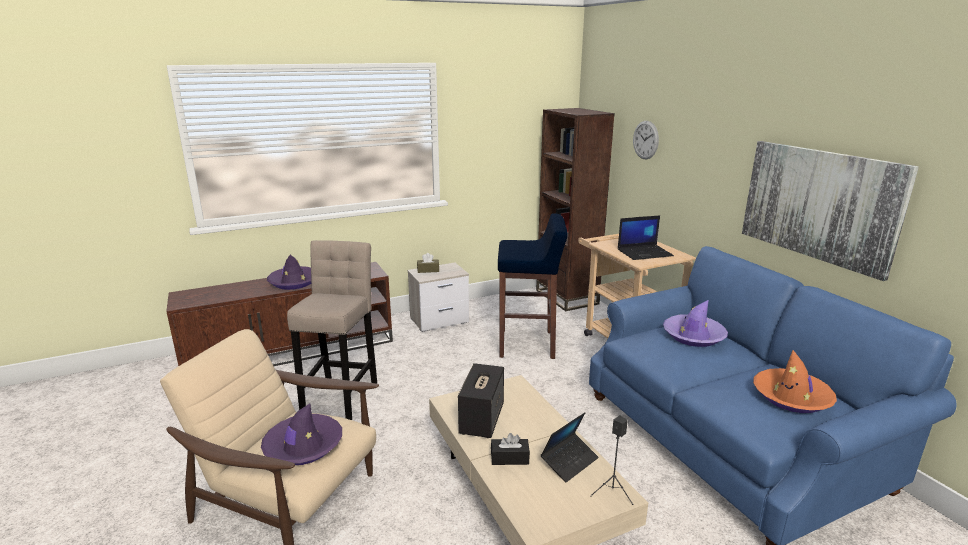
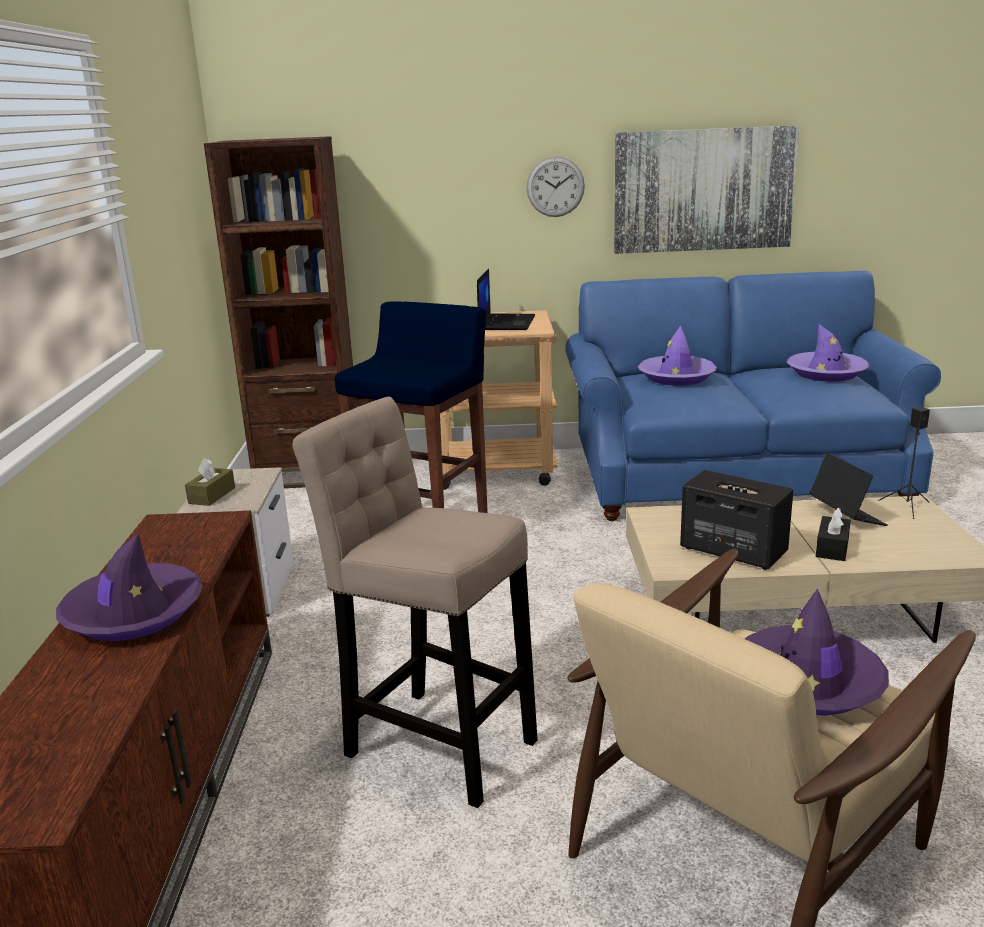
camera: 65 degrees left, 0 degrees up
(645, 140) = (405, 169): wall clock -> wall clock (555, 187)
(791, 397) = (826, 373): orange hat -> purple hat

